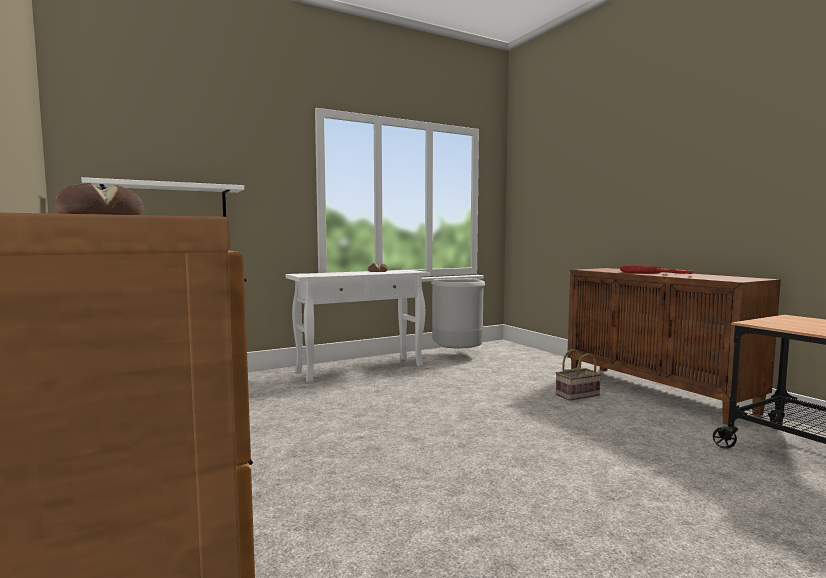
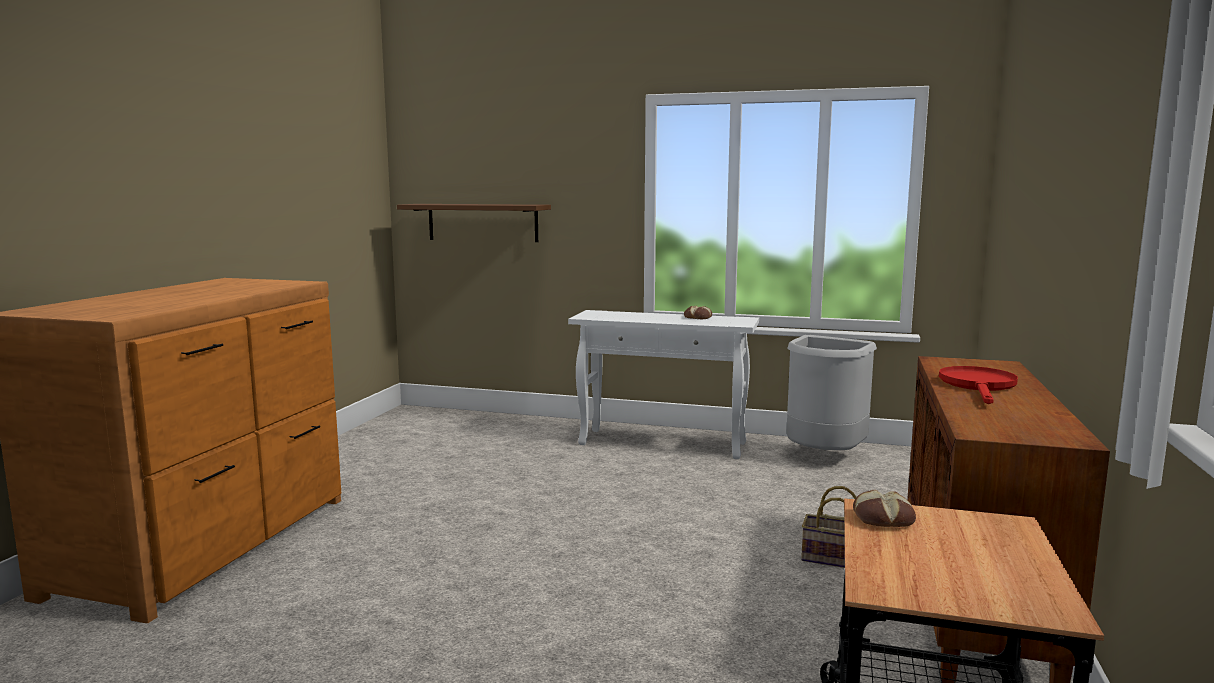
camera: 45 degrees right, 5 degrees up
(100, 216) = (103, 310): bread -> bread (883, 519)
(167, 202) = (482, 222): white shelf -> brown shelf

